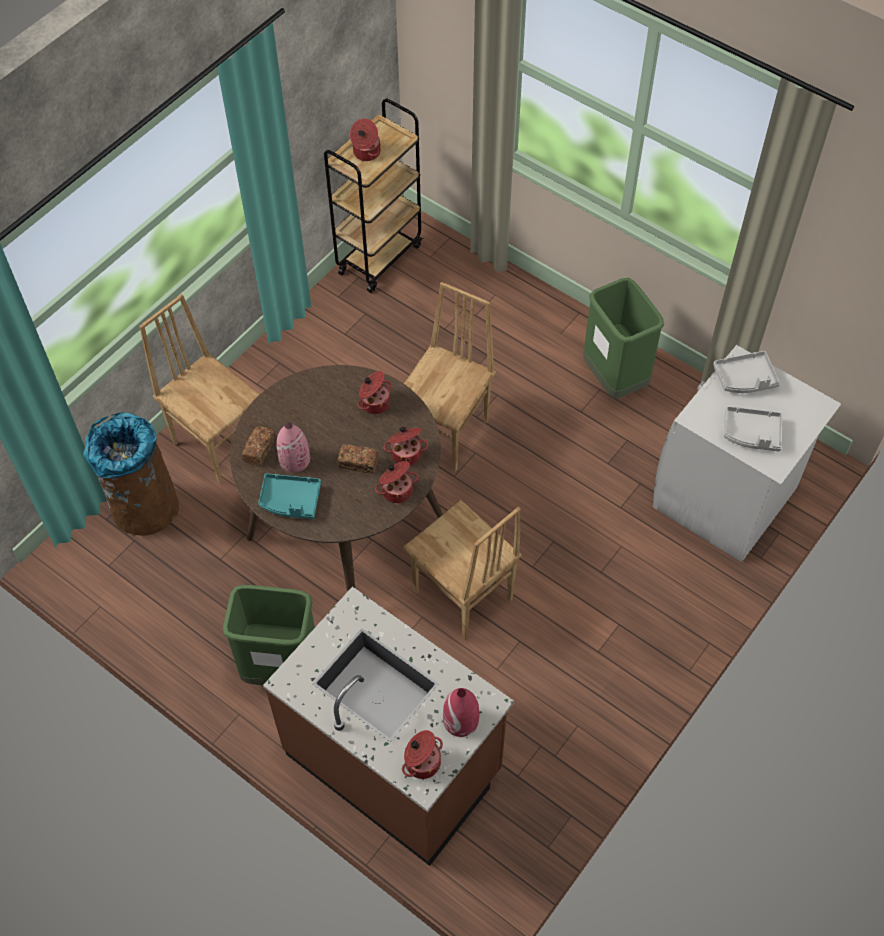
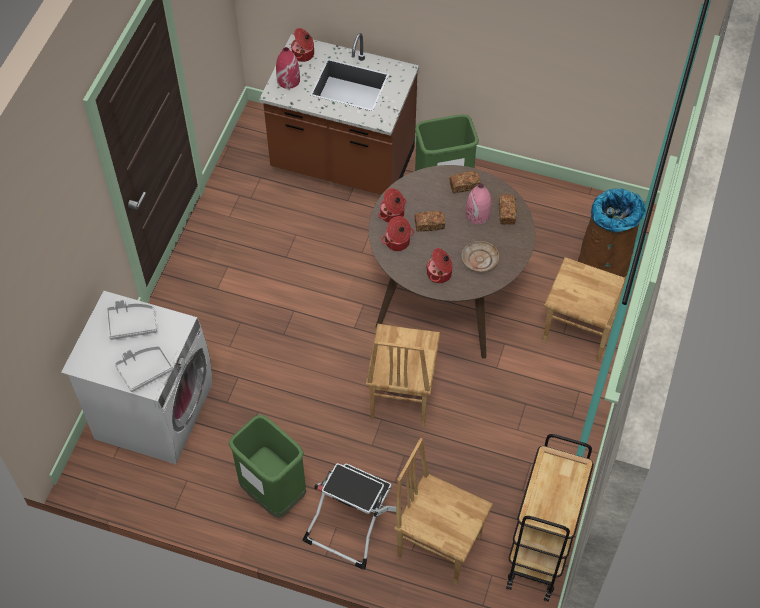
camera: 160 degrees right, 0 degrees up
(290, 501) = (464, 185): turquoise tray -> bread
(321, 404) = (479, 260): none -> beige plate
(366, 152) = (560, 486): cooking pot -> none
(462, 597) = (338, 274): brown chair -> brown chair (439, 545)
(544, 334) = (351, 521): none -> step ladder

